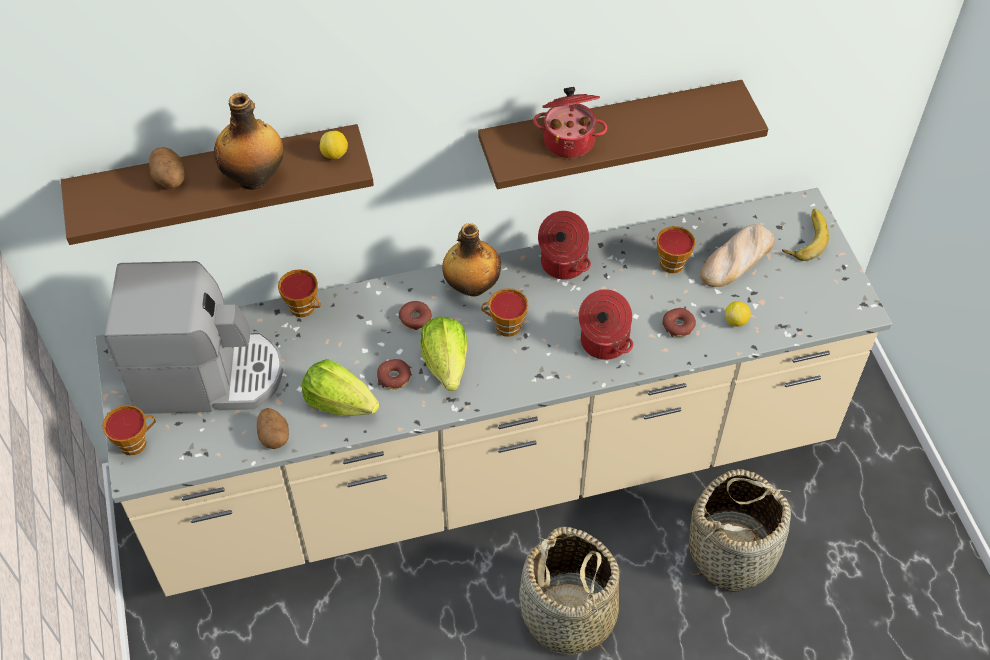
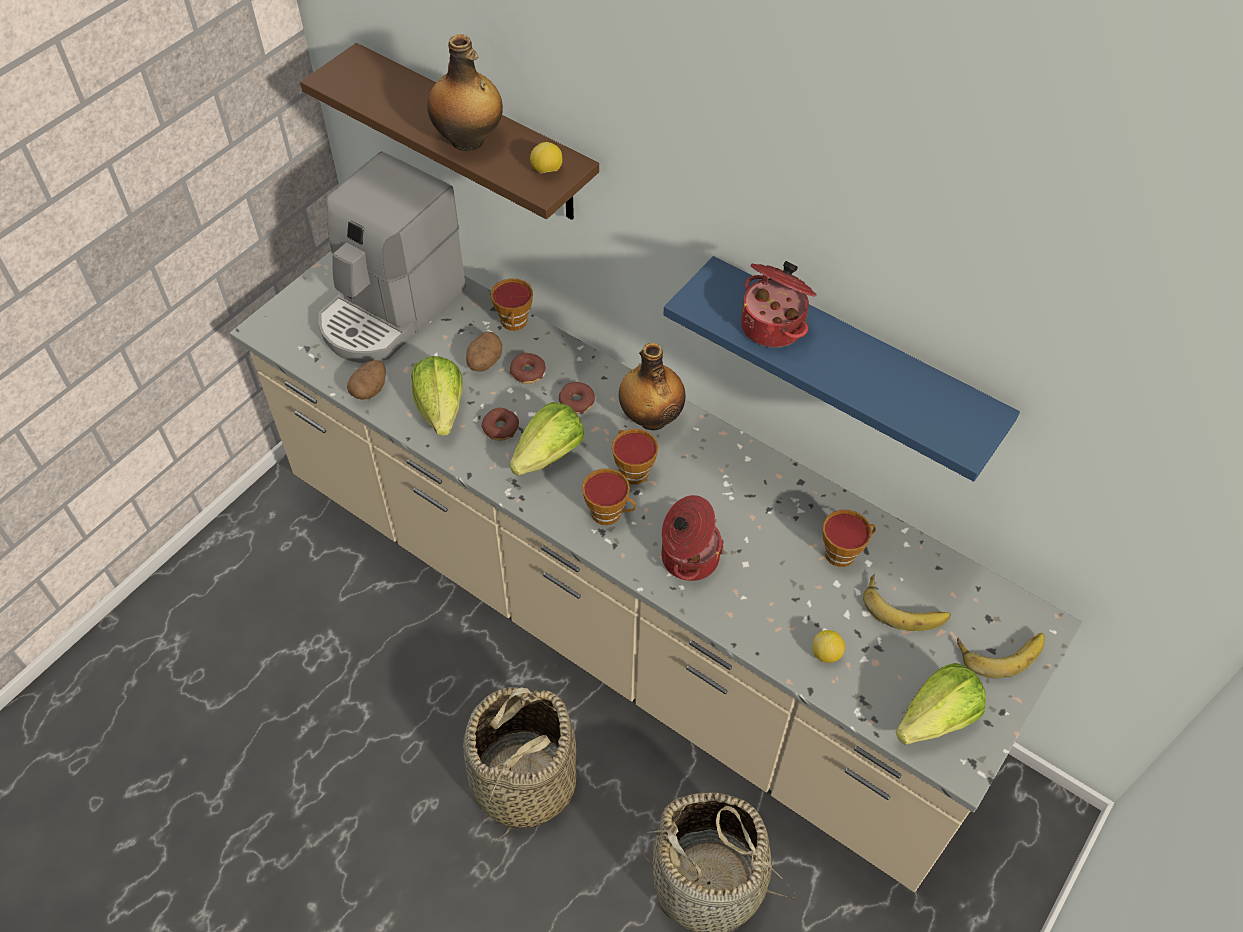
camera: 50 degrees right, 0 degrees up
(136, 442) = (291, 311): cup -> cup (610, 513)
(170, 179) = (416, 96): potato -> potato (484, 362)
(208, 376) = (390, 310): coffee machine -> coffee machine turned 75 degrees clockwise
(562, 264) = (746, 467): cooking pot -> none
(609, 131) = (851, 361): brown shelf -> blue shelf
(678, 326) = (770, 607): donut -> donut (528, 372)
(736, 259) = (904, 606): bread -> banana
(822, 300) = (936, 718): none -> lettuce

